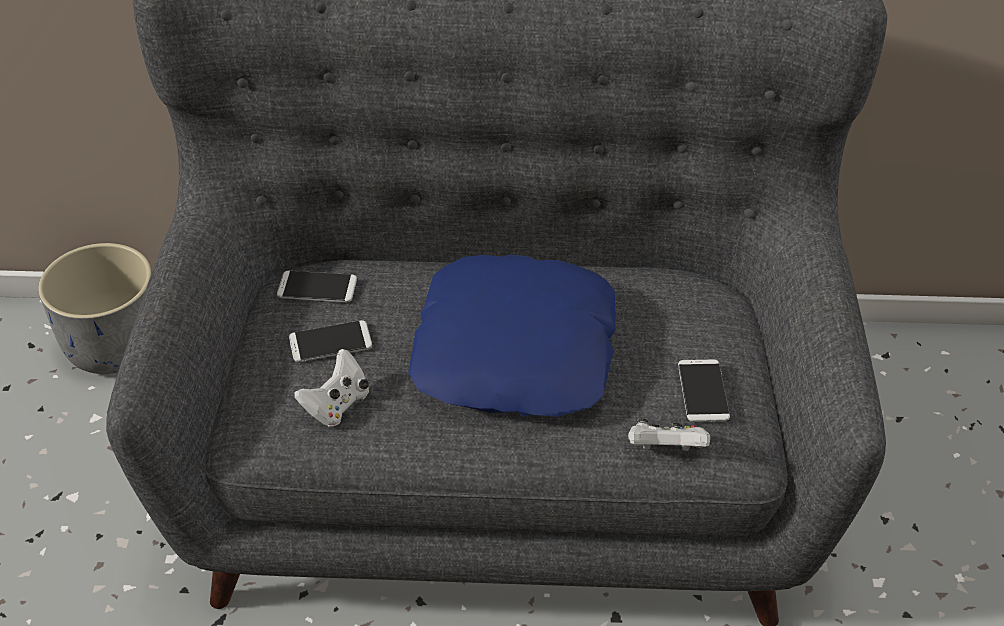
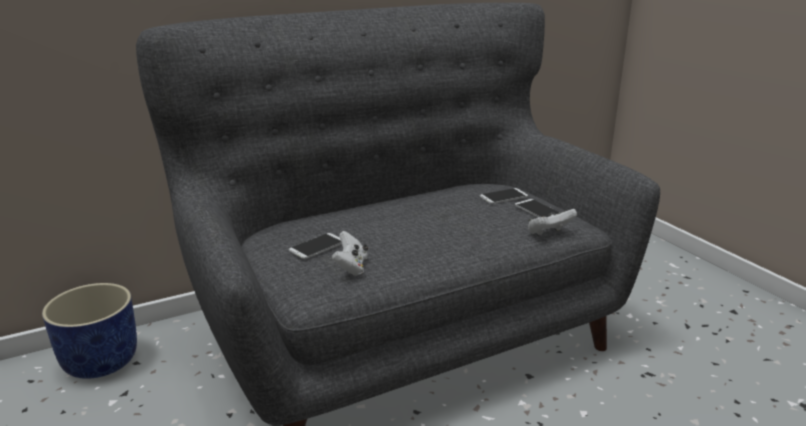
camera: 30 degrees left, 20 degrees down
(116, 346) = (102, 361): grey planter -> blue planter
(317, 287) = (283, 230): phone -> phone (503, 197)
(517, 352) = (428, 223): blue pillow -> none

